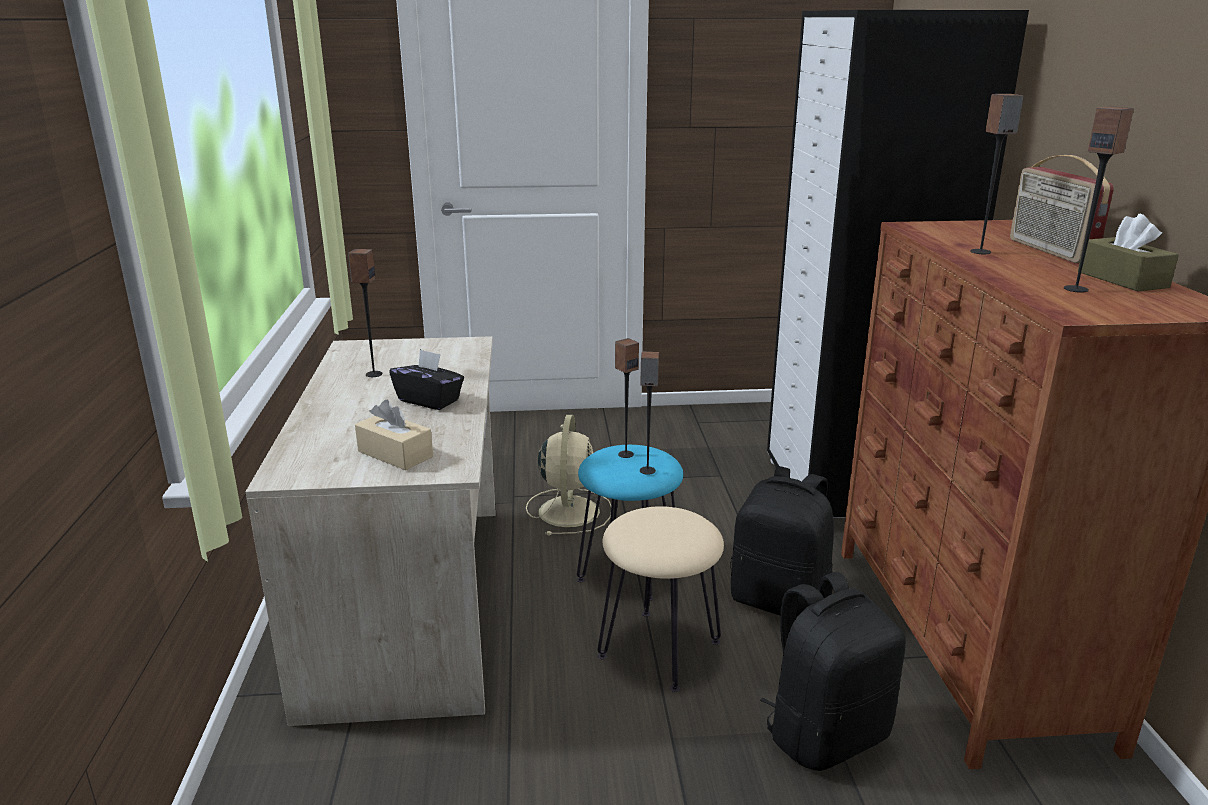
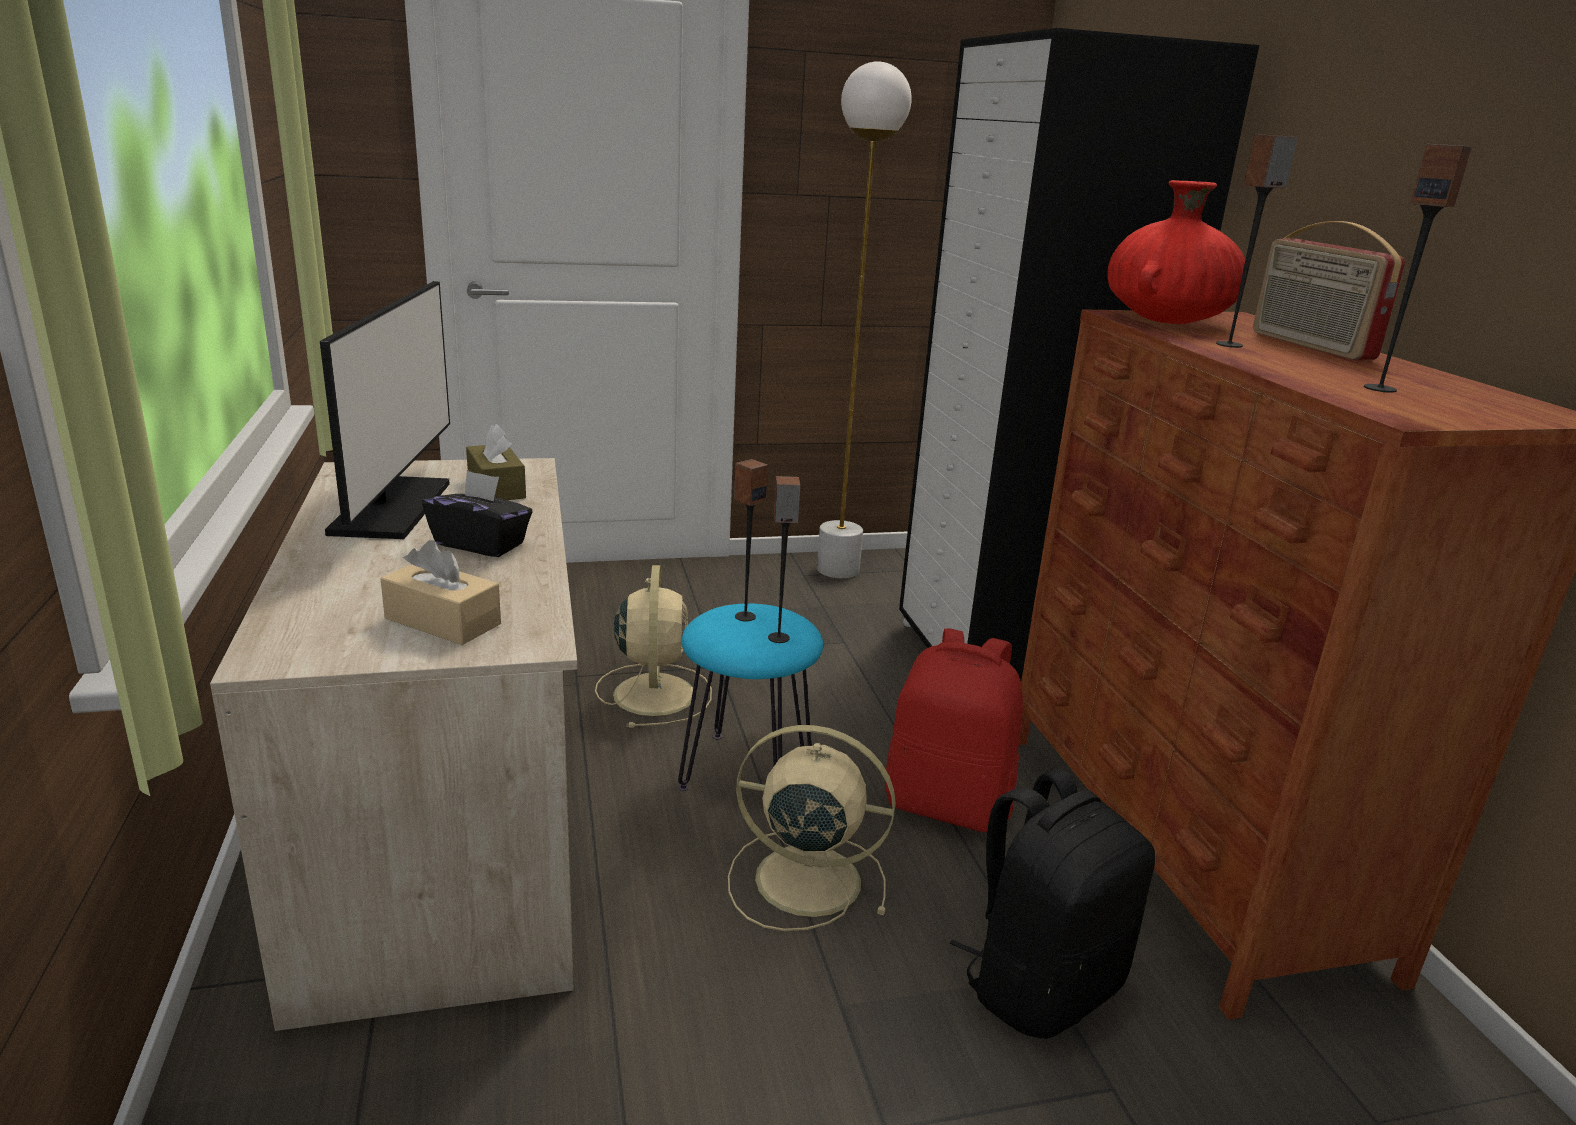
camera: 10 degrees left, 0 degrees up
(373, 374) = (391, 508): speaker -> monitor
(659, 649) = (803, 879): beige stool -> beige fan
(726, 418) = (838, 570): none -> white floor lamp
(780, 600) = (948, 804): black backpack -> red backpack
(944, 231) = (1165, 321): none -> red vase
(1122, 279) = (1423, 379): brown tissue box -> brown tissue box (496, 488)

